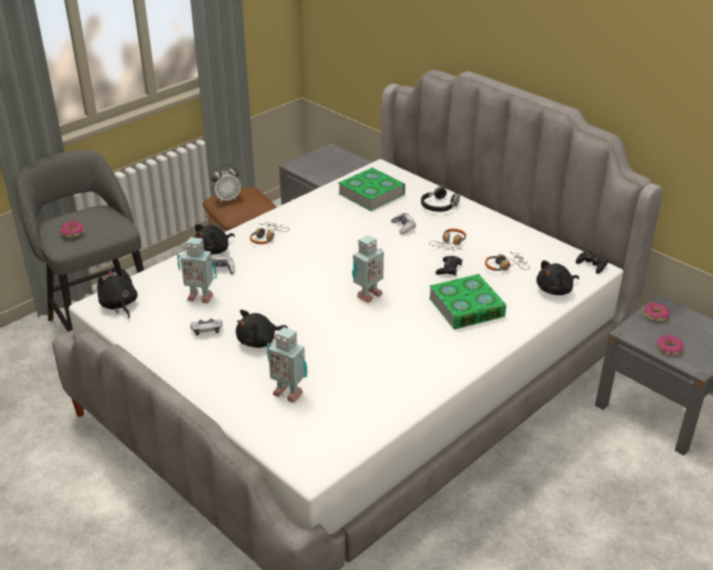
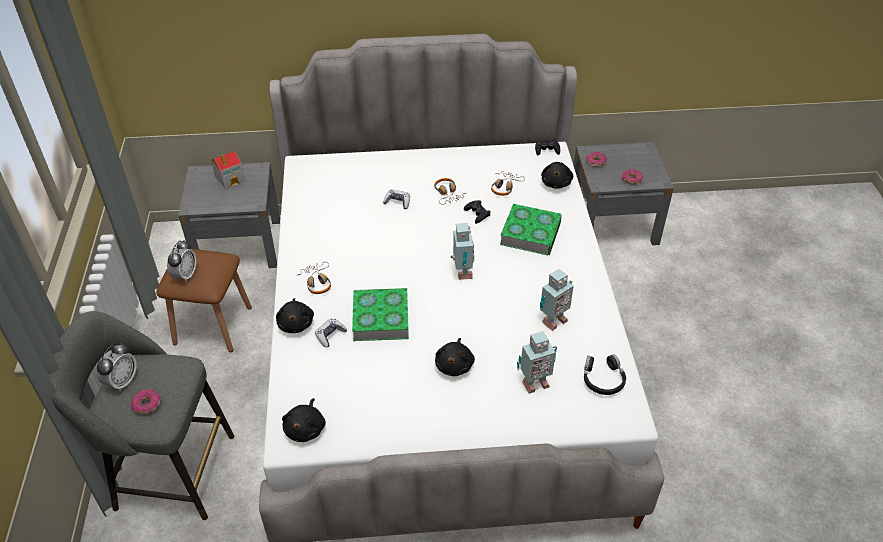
camera: 50 degrees left, 10 degrees up
(82, 214) = (122, 381): none -> alarm clock
(119, 305) = (306, 428): black plush toy -> black plush toy turned 90 degrees counterclockwise
(200, 296) = (354, 368): toy robot -> toy robot (552, 321)
(207, 330) = (406, 389): game controller -> none
(344, 163) = (230, 178): none -> toy house
(371, 194) = (331, 190): book -> book (381, 318)
(439, 206) = (393, 169): black headphones -> black headphones (603, 379)

